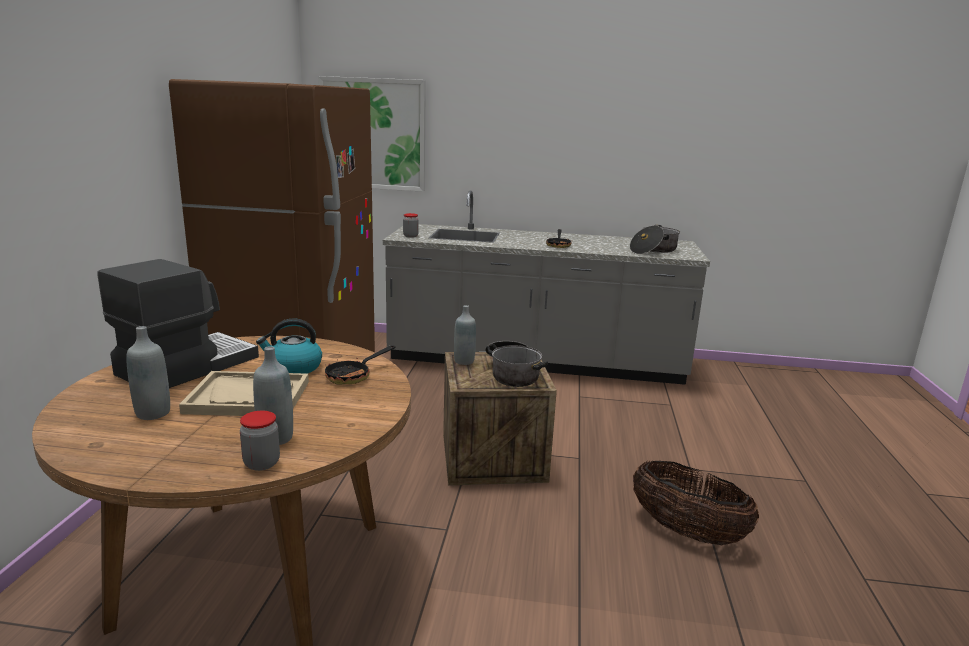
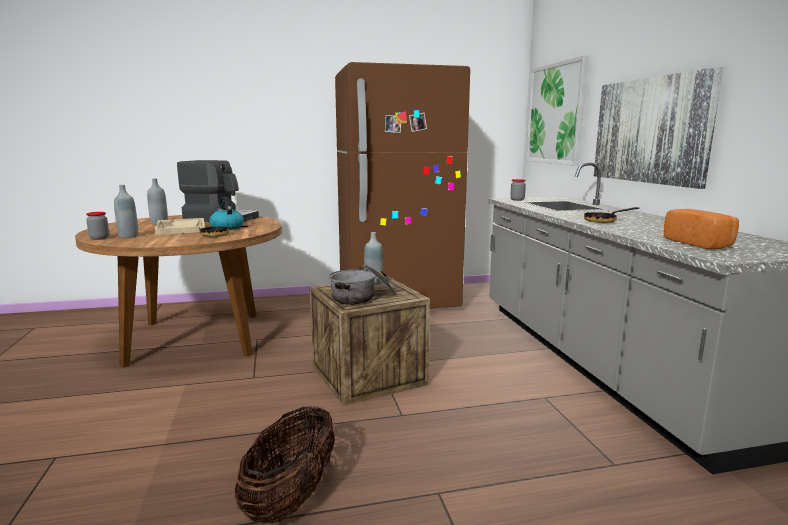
camera: 70 degrees right, 5 degrees down
(522, 162) = (650, 130): none -> picture
(653, 250) = (699, 243): cooking pot -> bread

